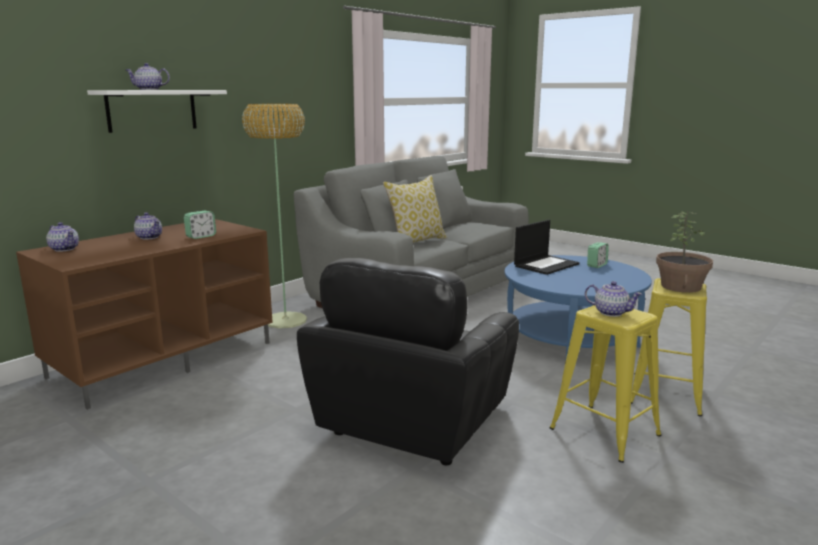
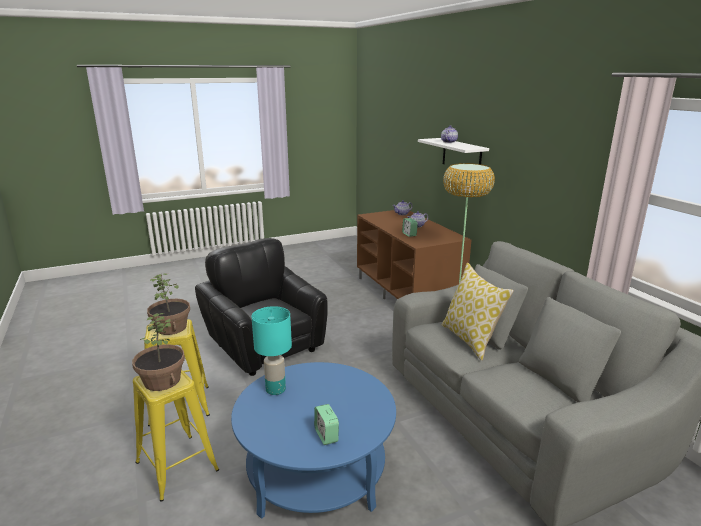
camera: 115 degrees right, 5 degrees up
(546, 265) = (355, 399): laptop -> none
(580, 286) = (276, 389): none -> turquoise table lamp
(610, 312) = (172, 327): teapot -> potted plant

